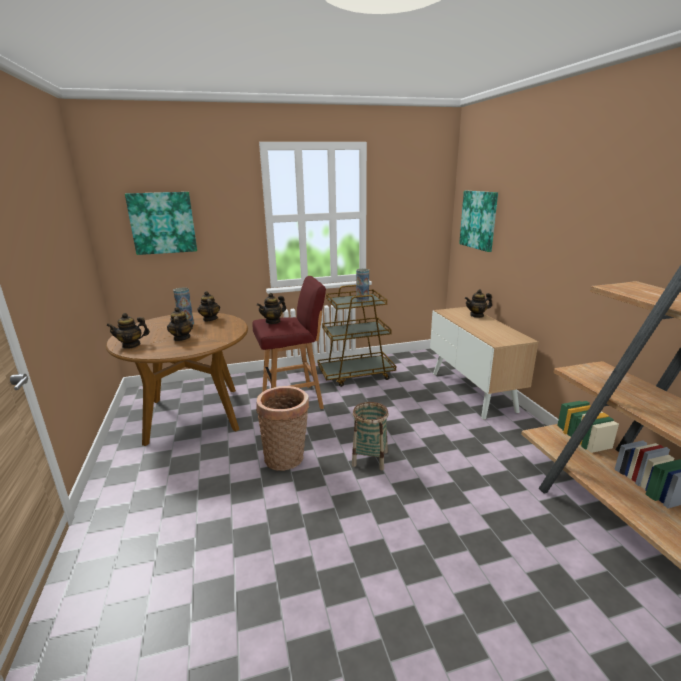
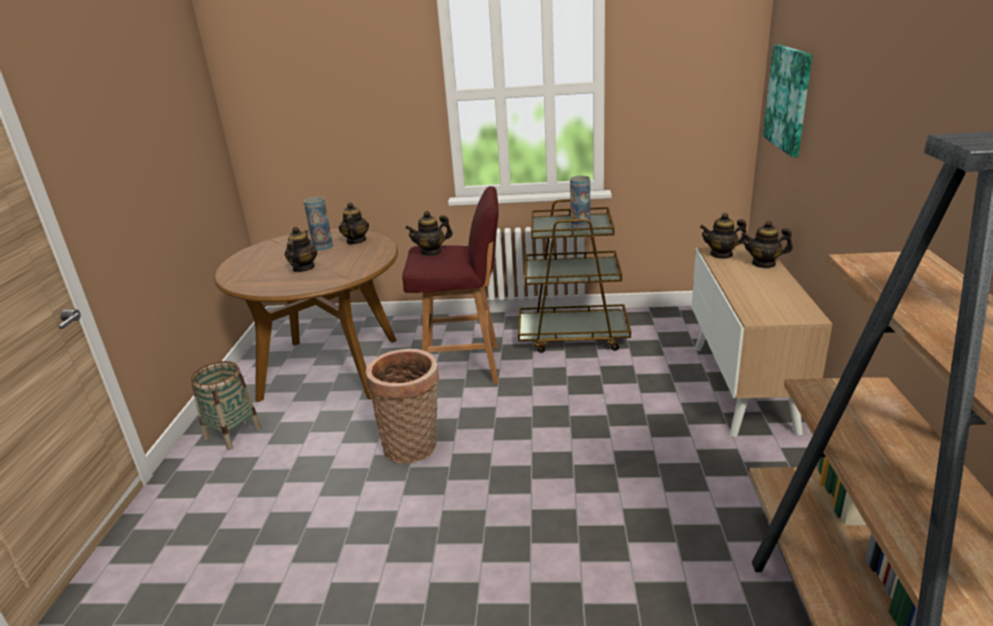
camera: 20 degrees right, 5 degrees up
(131, 345) = (242, 273): teapot -> teapot (721, 254)
(162, 223) = (307, 103): picture -> none
(370, 458) = (522, 468): basket -> basket (233, 433)

